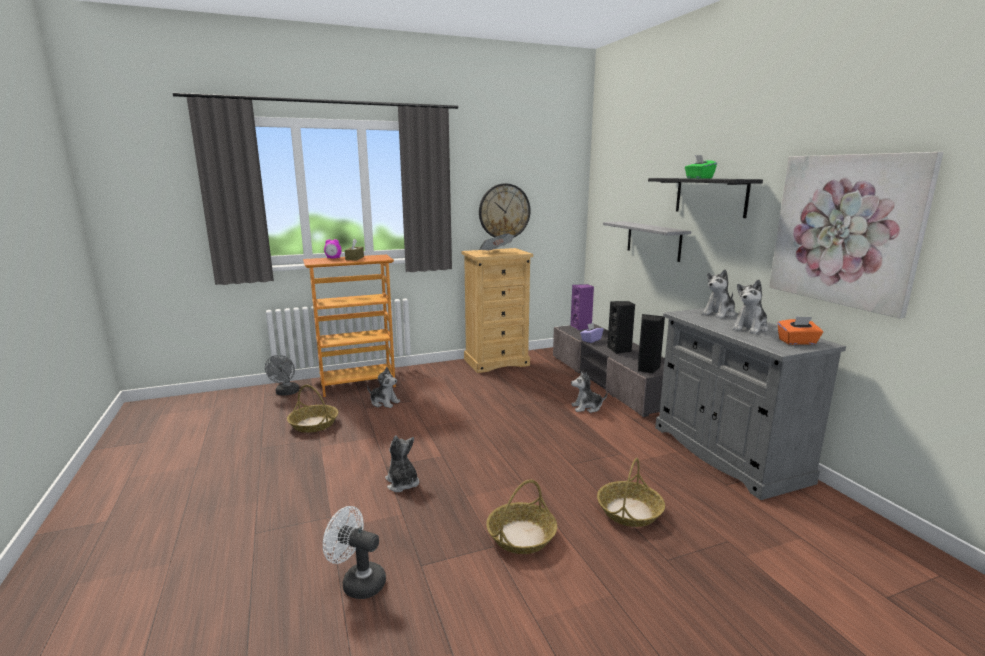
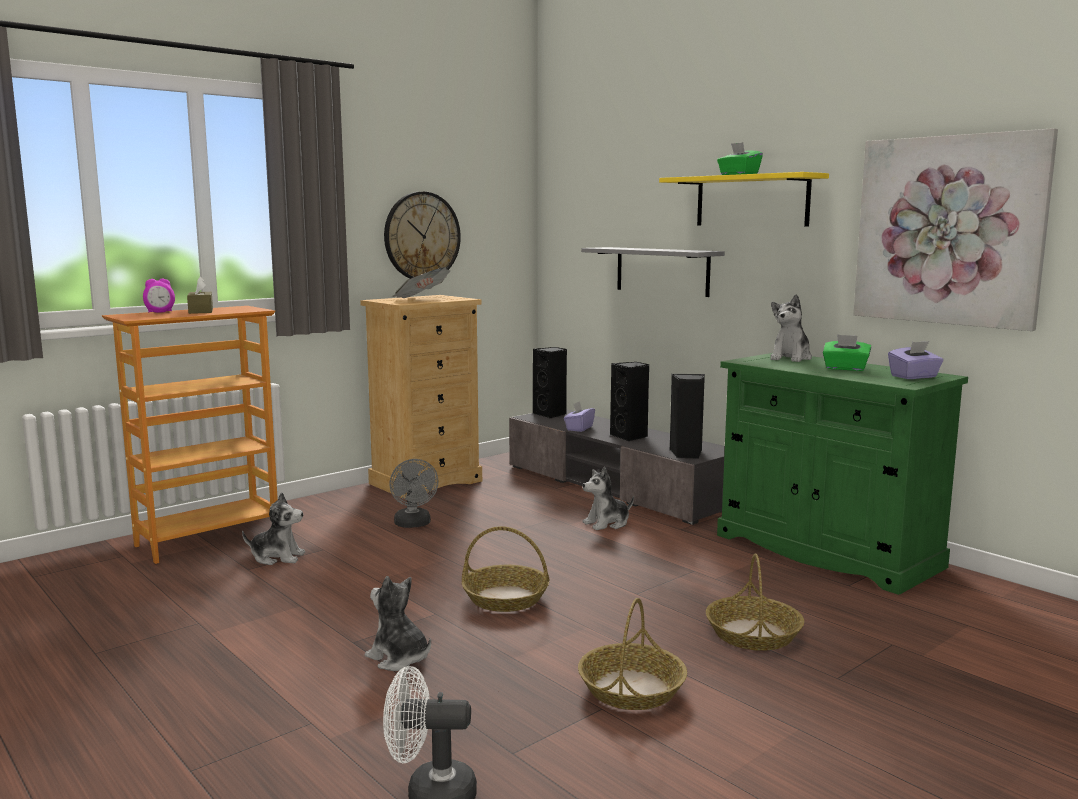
camera: 20 degrees left, 5 degrees down
(286, 393) = (74, 567): grey fan -> grey fan (413, 524)
(314, 424) = (171, 604): basket -> basket (506, 598)
(581, 327) = (551, 414): purple speaker -> black speaker
(710, 196) = (751, 201): black shelf -> yellow shelf
(727, 453) = (826, 551): grey cabinet -> green cabinet
(750, 328) = (845, 368): plush toy -> green tissue box
(797, 342) = (914, 377): orange tissue box -> purple tissue box

